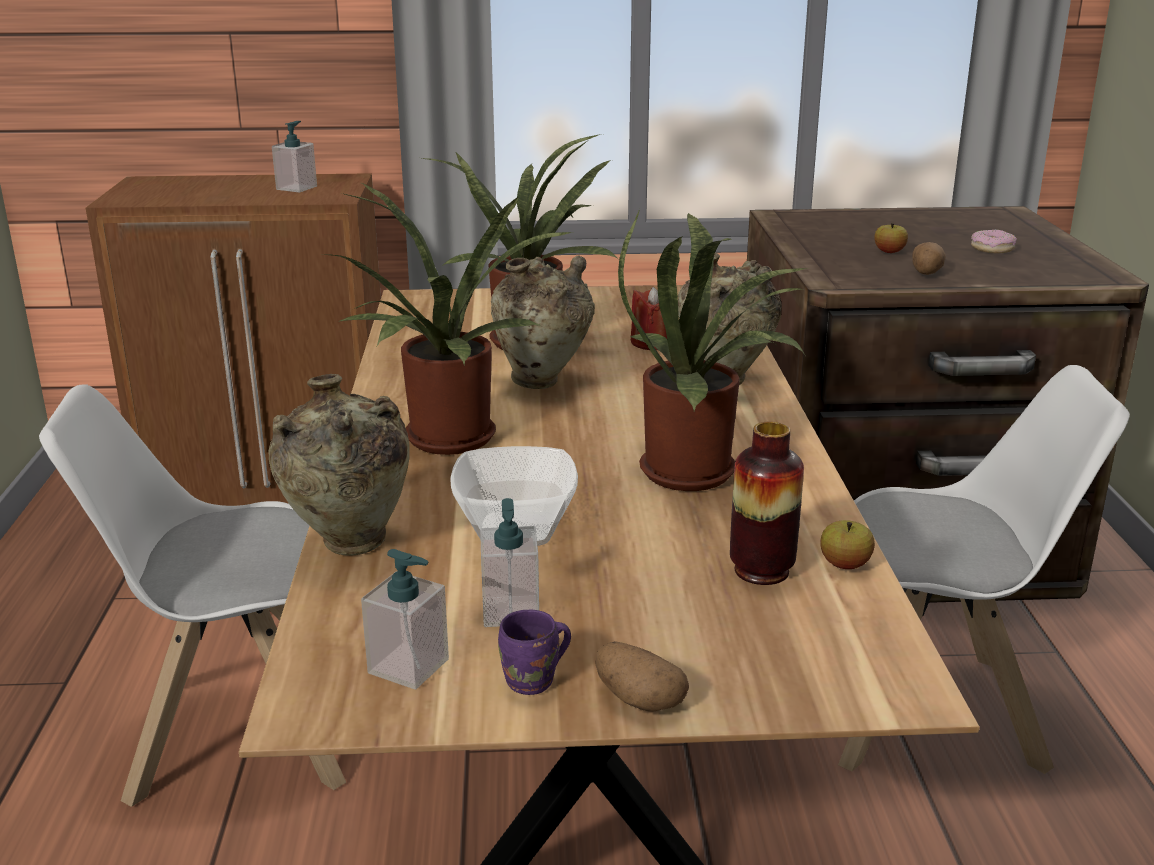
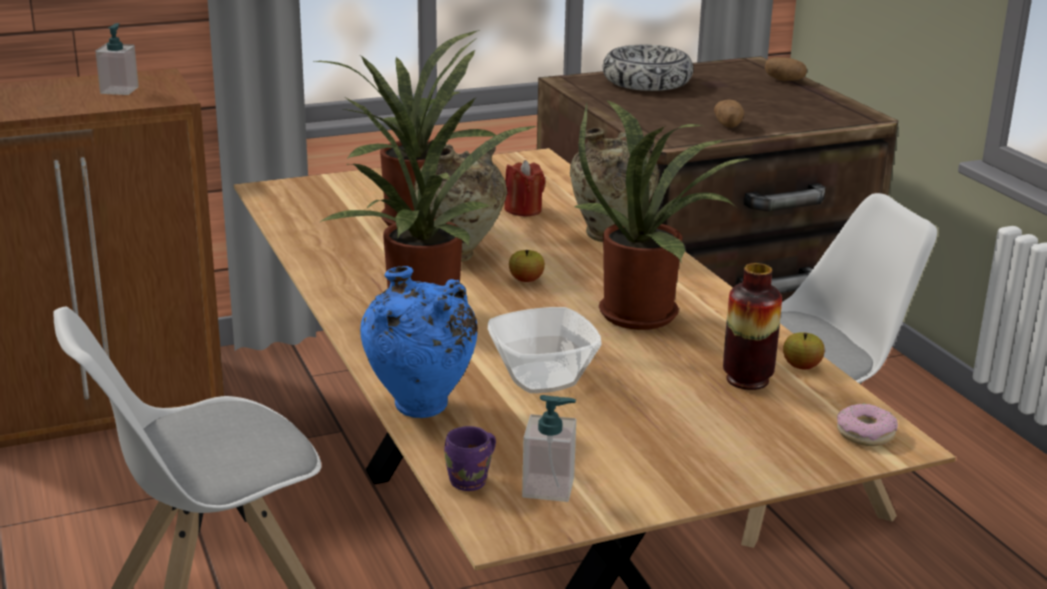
camera: 20 degrees left, 0 degrees up
(349, 546) = (420, 411): beige vase -> blue vase
(510, 611) = (590, 437): soap dispenser -> none
(534, 683) = (649, 482): purple mug -> purple mug (471, 482)
(637, 699) = (729, 480): potato -> potato (784, 80)
(866, 222) = (647, 82): none -> bowl
(889, 252) = (686, 109): apple -> apple (526, 280)
(992, 249) = (764, 99): donut -> donut (865, 434)

